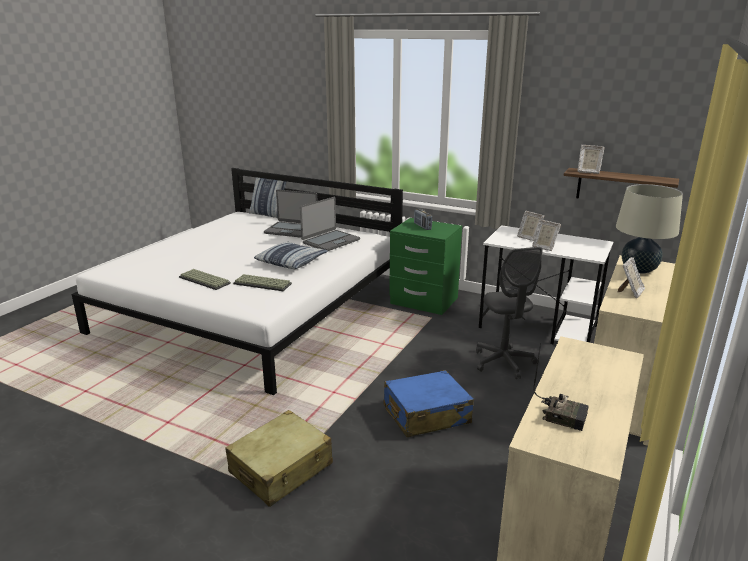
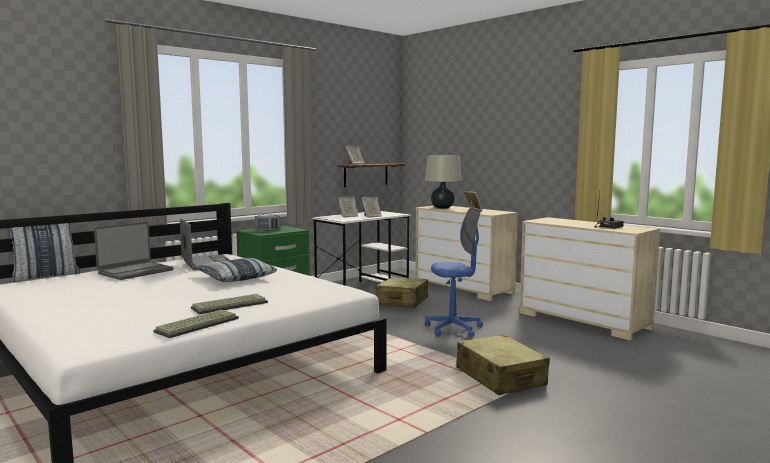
camera: 70 degrees left, 15 degrees down
(263, 283) = (280, 288): keyboard -> keyboard (197, 324)
(426, 414) = (453, 329): blue suitcase -> blue office chair
(503, 362) = (402, 302): grey office chair -> beige suitcase

